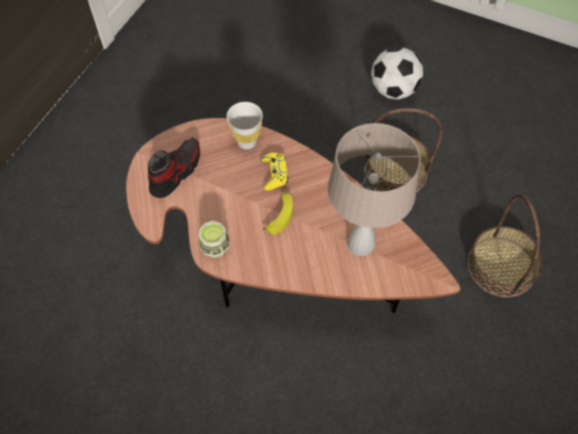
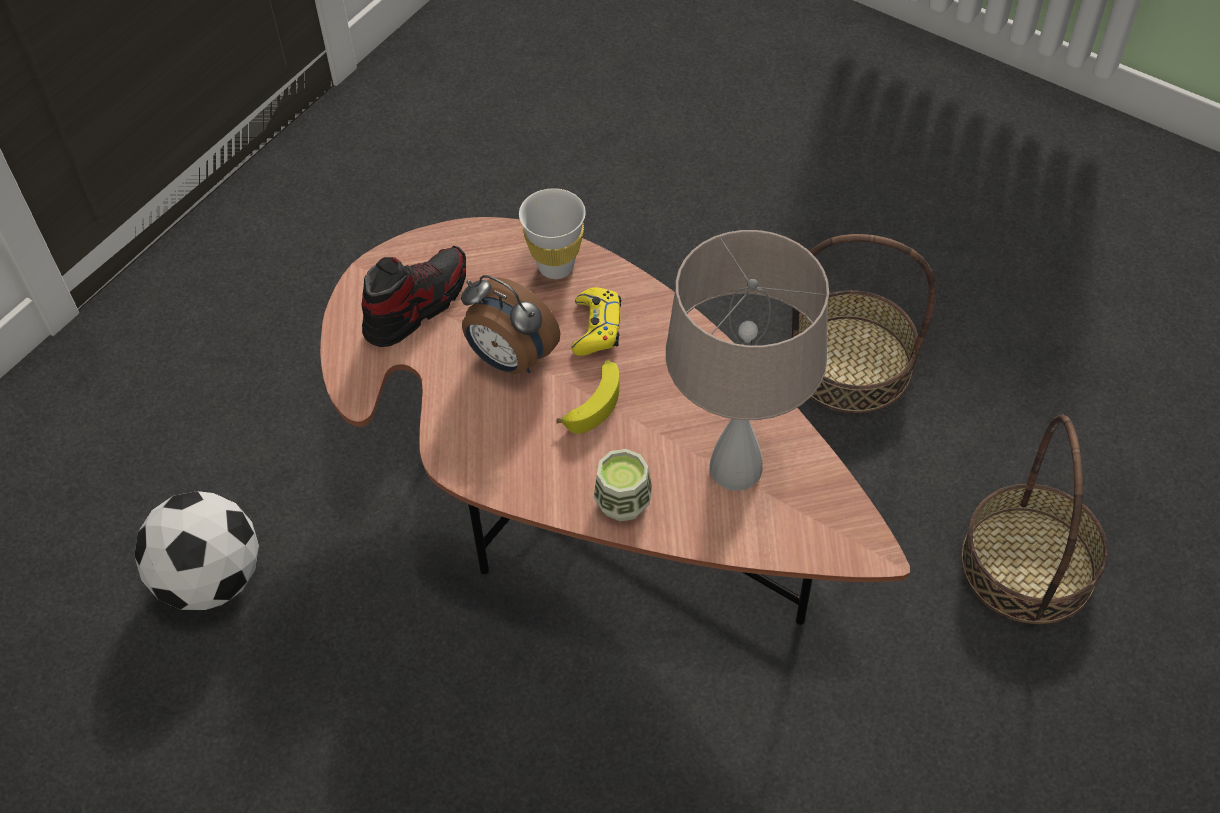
camera: 10 degrees right, 5 degrees down
(215, 247) = (464, 444): cup -> cup (623, 502)
(231, 197) = (510, 360): none -> alarm clock
(393, 90) = (872, 213): football -> football (211, 579)

